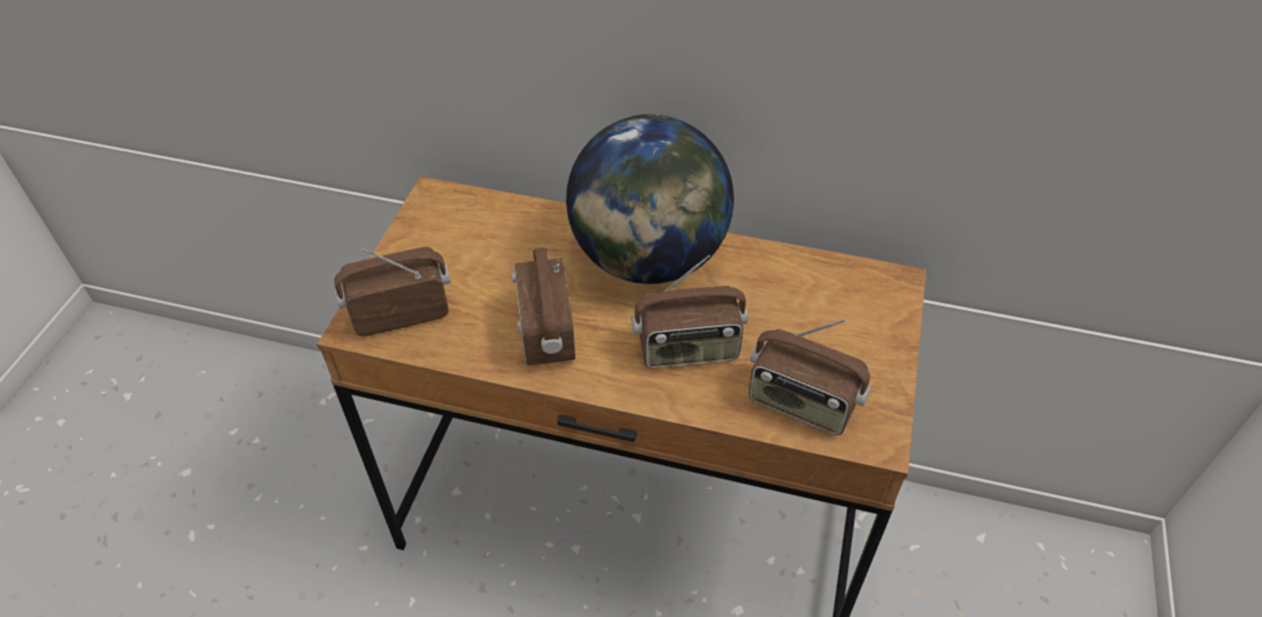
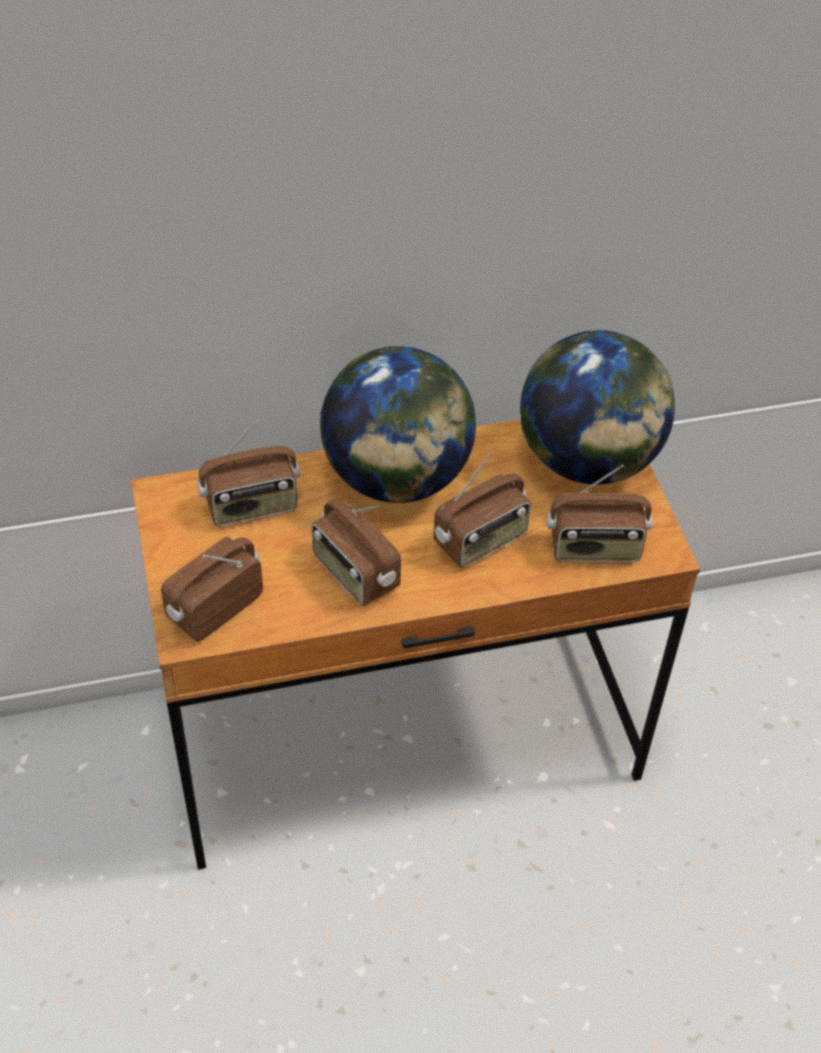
camera: 30 degrees left, 0 degrees up
(500, 236) = (251, 507): none -> radio
(852, 313) = (587, 462): none -> globe

